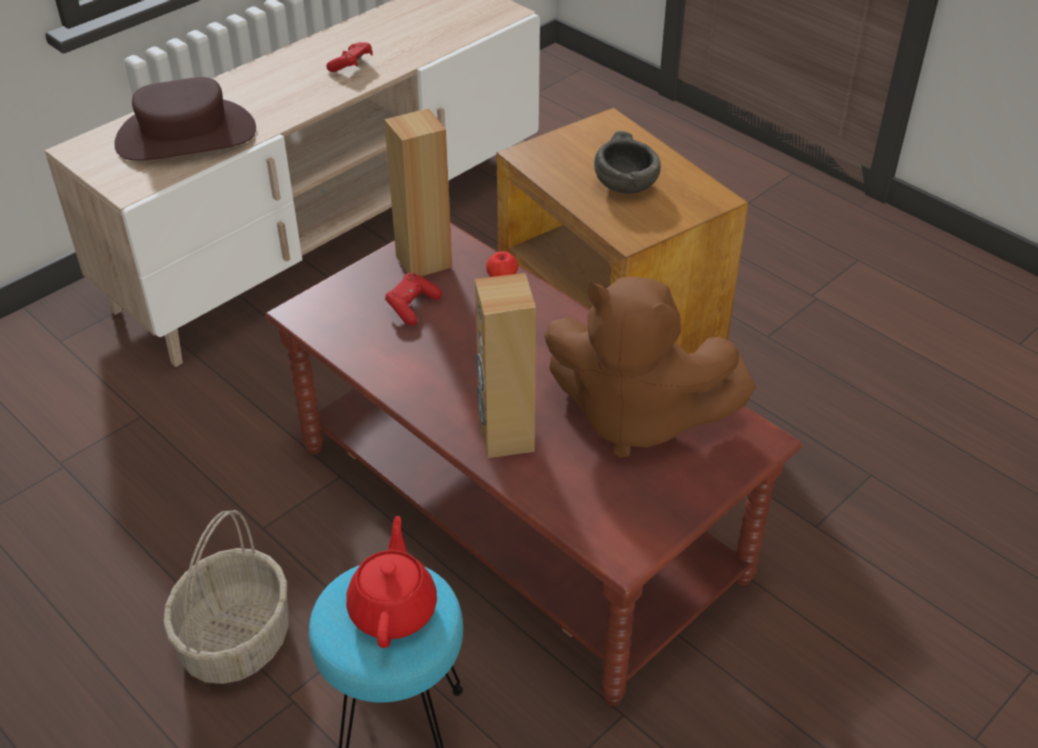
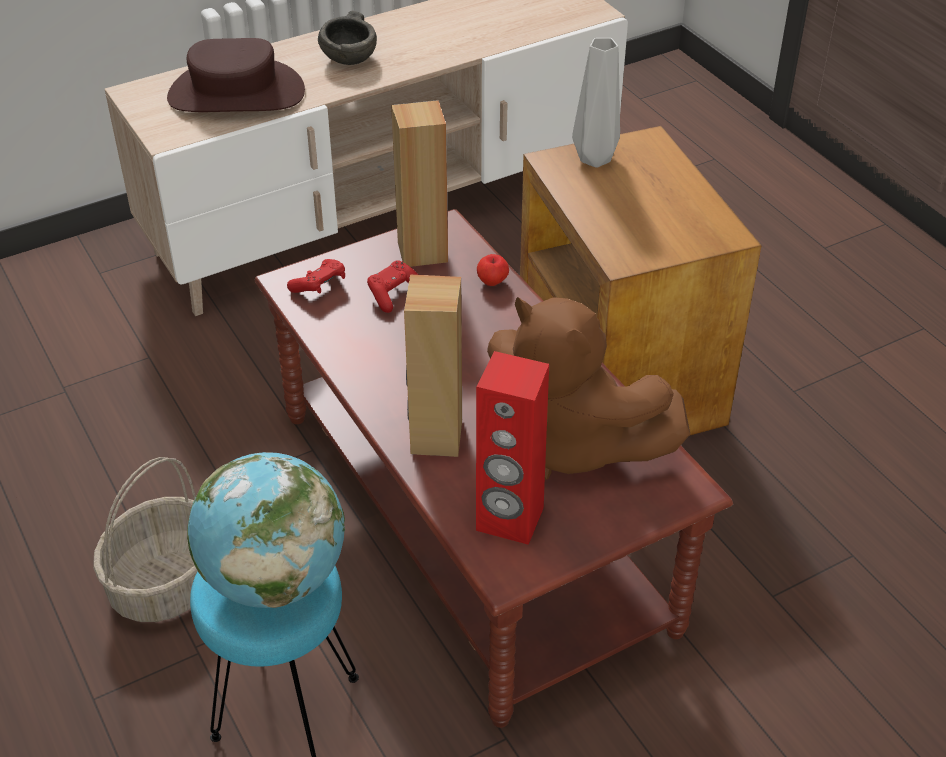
camera: 15 degrees right, 0 degrees up
(352, 65) = (419, 46): red game controller -> red game controller (320, 286)
(394, 608) = (274, 578): red teapot -> globe
(565, 145) = (595, 157): none -> grey vase
(607, 502) = (509, 520): none -> red speaker
(626, 185) = (641, 207): grey bowl -> grey bowl (350, 58)

